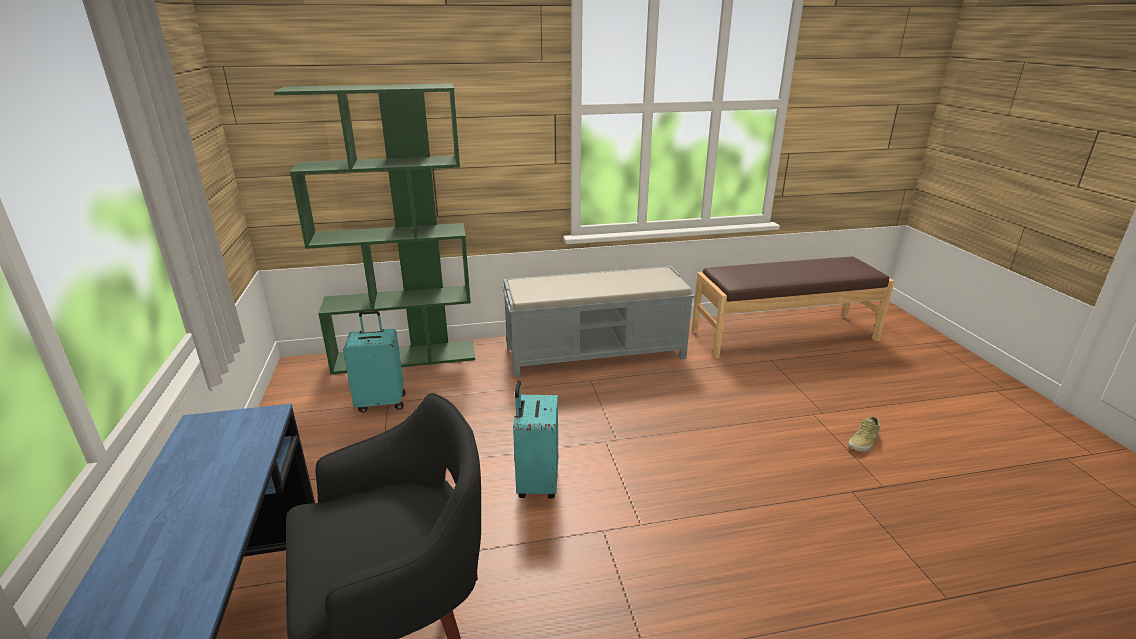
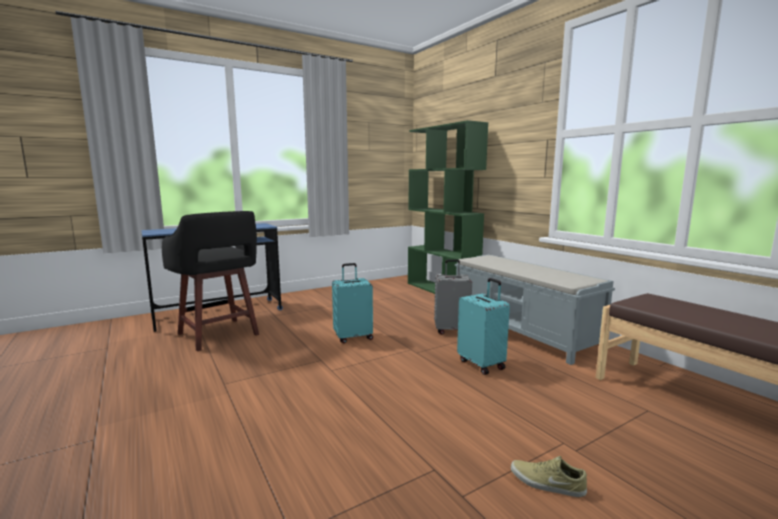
camera: 70 degrees right, 15 degrees down
(381, 402) = (394, 295): turquoise suitcase -> turquoise suitcase (482, 364)
(563, 394) = (452, 330): none -> grey suitcase

